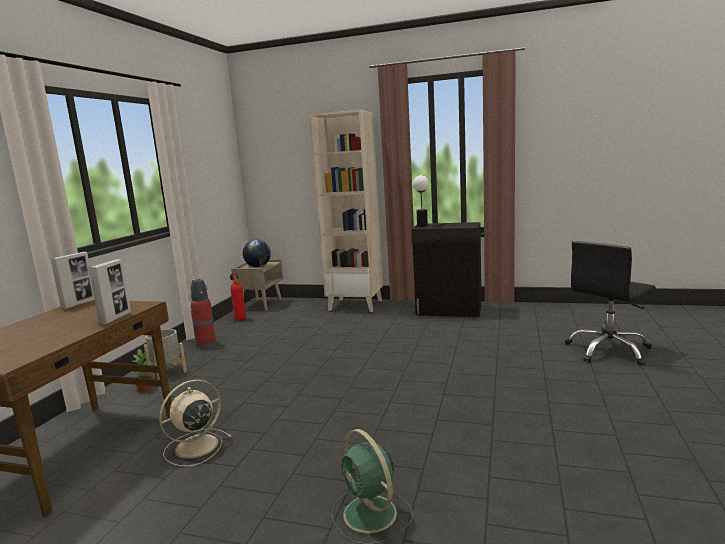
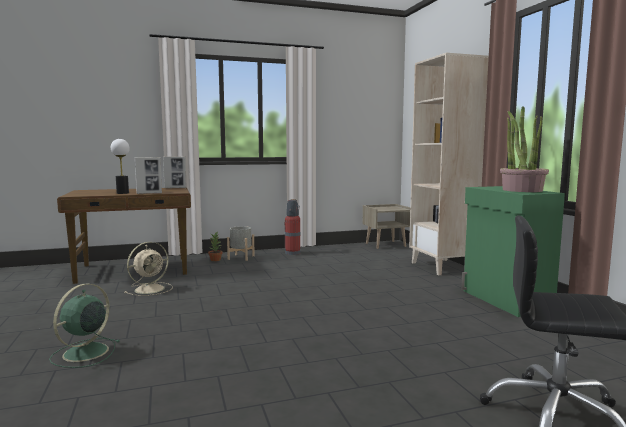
camera: 55 degrees right, 5 degrees down
(195, 447) = (151, 289): beige fan -> beige fan turned 120 degrees clockwise
(240, 319) = (348, 248): fire extinguisher -> none
(258, 266) = (384, 208): globe -> none
(422, 226) = (490, 187): table lamp -> table lamp (122, 193)
(449, 311) = (505, 301): black cabinet -> green cabinet
(453, 224) = (522, 190): none -> potted plant

